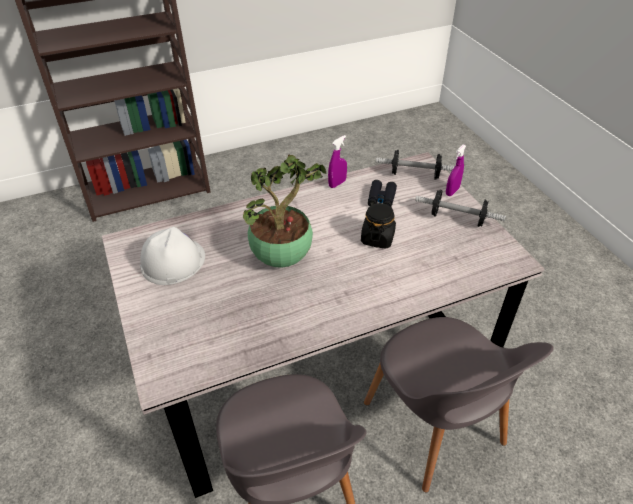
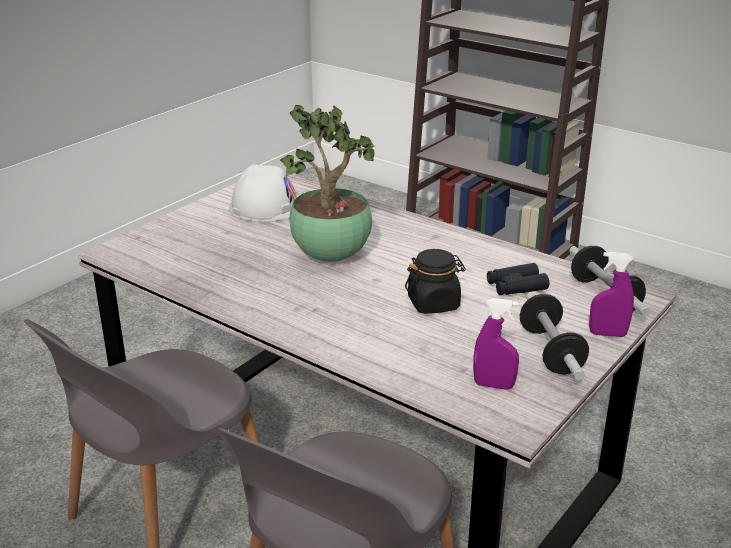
camera: 60 degrees right, 15 degrees down
(337, 183) = (505, 251): purple spray bottle -> purple spray bottle (493, 385)

